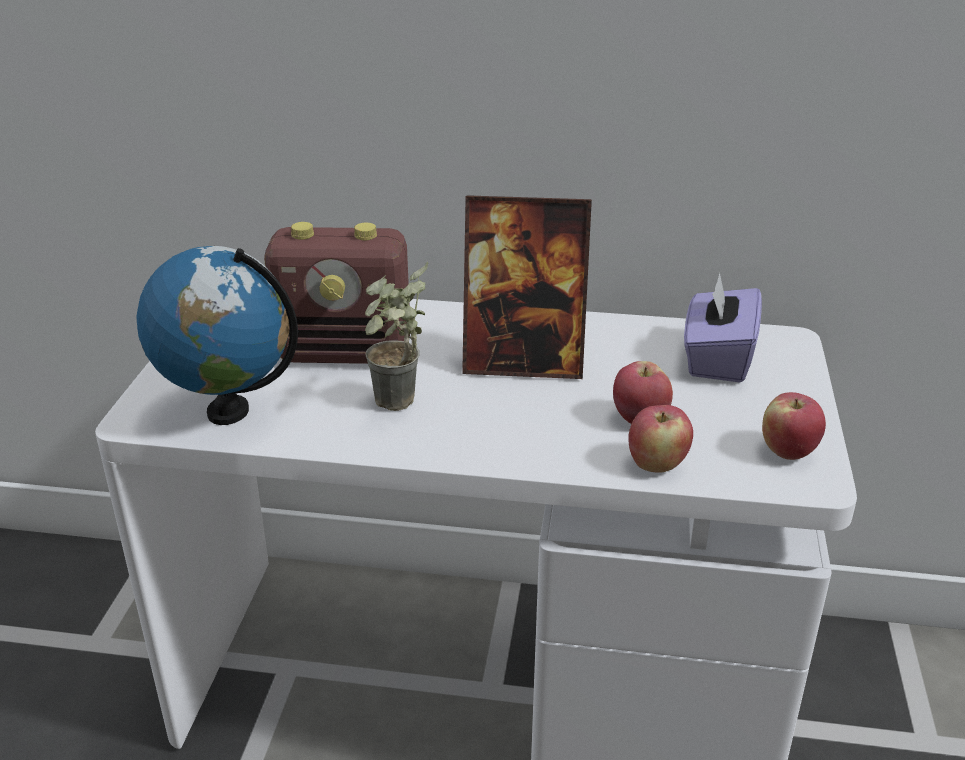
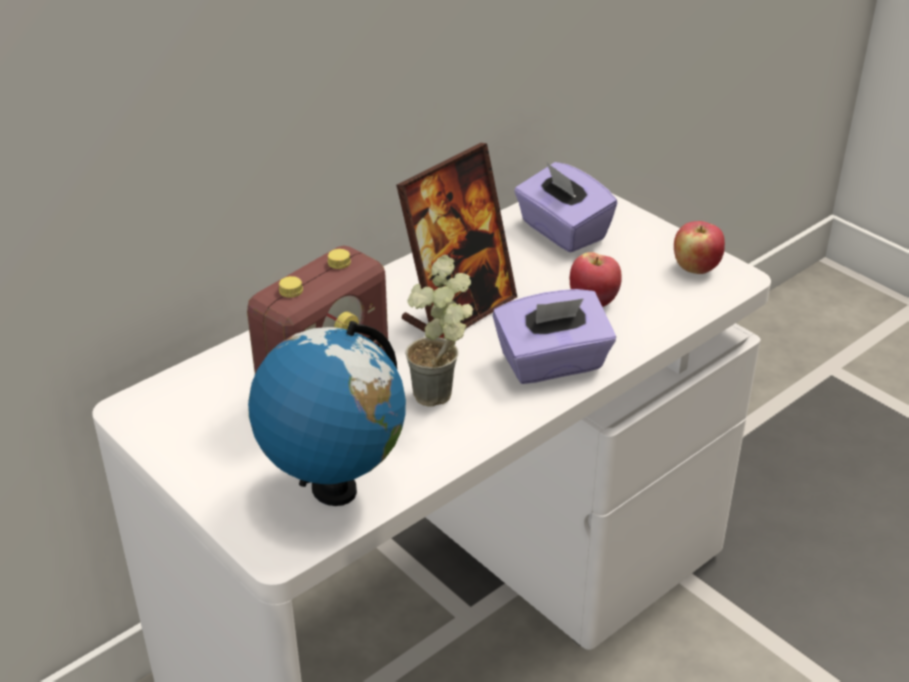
camera: 50 degrees left, 5 degrees up
(517, 438) = (552, 363): none -> purple tissue box
(656, 464) = (651, 323): apple -> none

